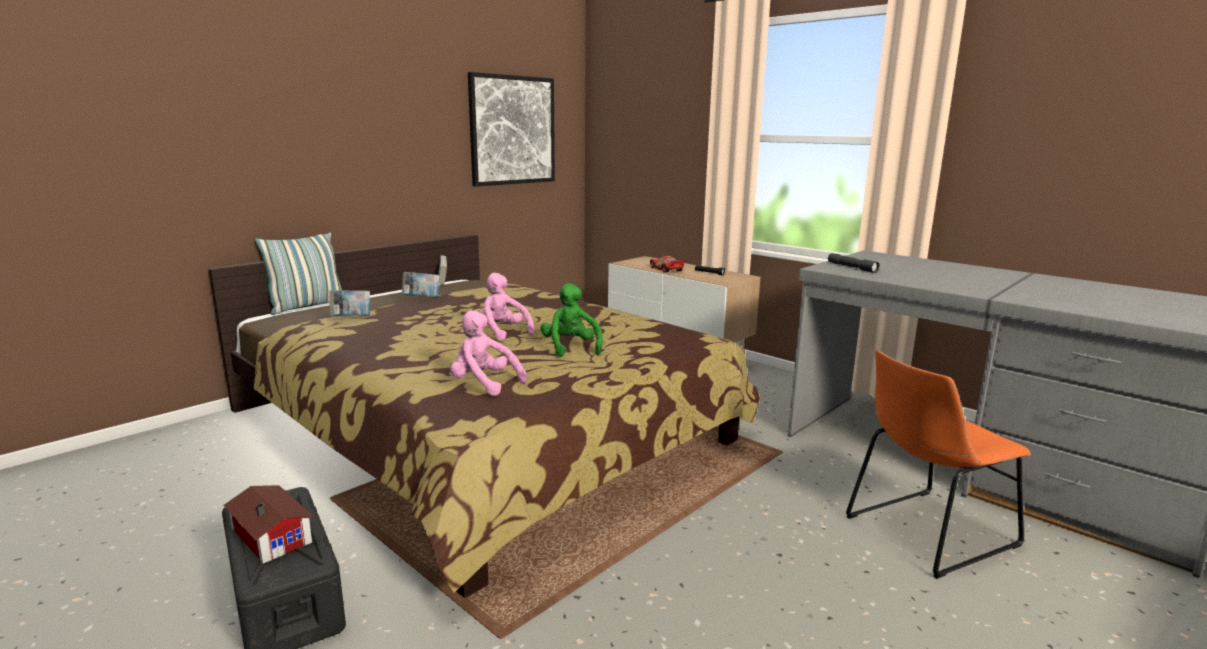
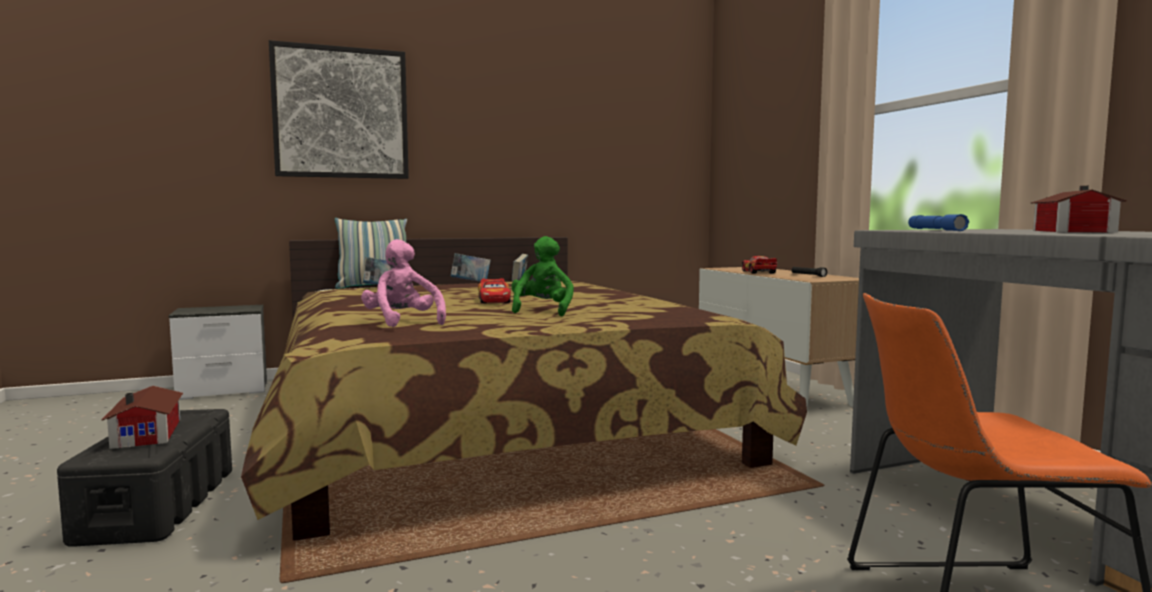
camera: 25 degrees right, 10 degrees down
(165, 440) = (225, 390): none -> nightstand
(501, 333) = (494, 300): pink plush toy -> toy car
(512, 130) = (617, 132): picture -> picture (341, 113)
(851, 267) = (935, 230): grey flashlight -> blue flashlight
(932, 270) = (1070, 231): none -> toy house

